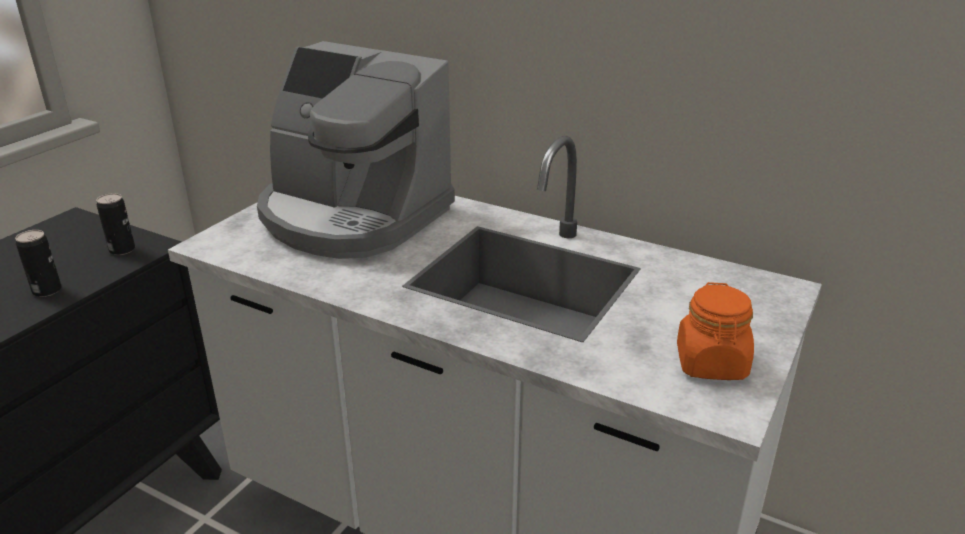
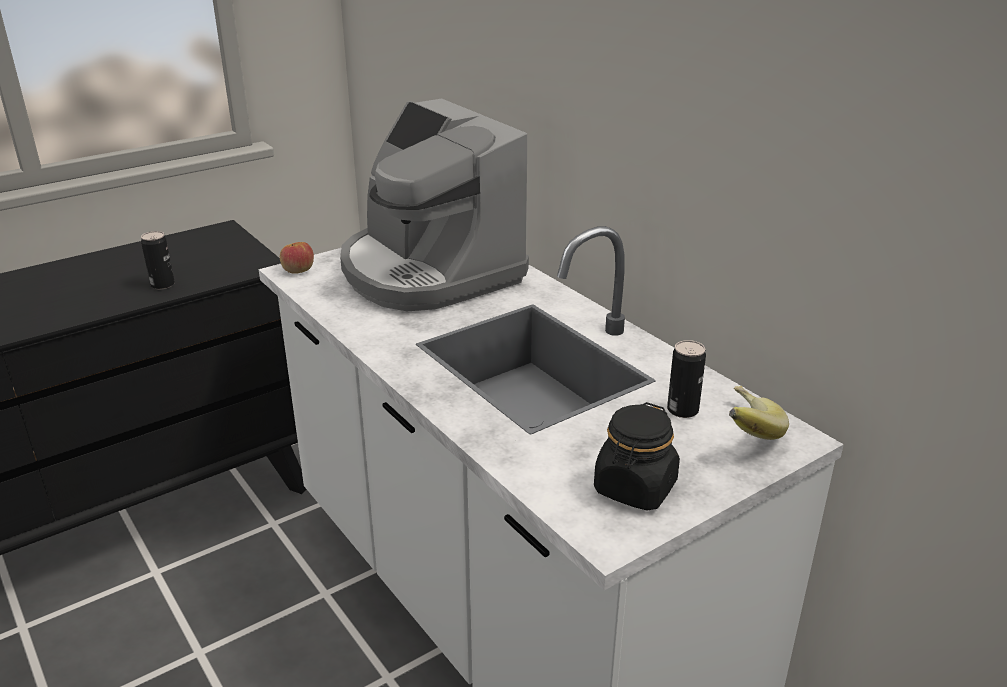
camera: 25 degrees right, 0 degrees up
(122, 250) = (239, 263): can -> can (682, 410)
(214, 242) = (297, 270): none -> apple
(711, 364) = (635, 488): orange jar -> black jar
(745, 293) = (743, 432): none -> banana

